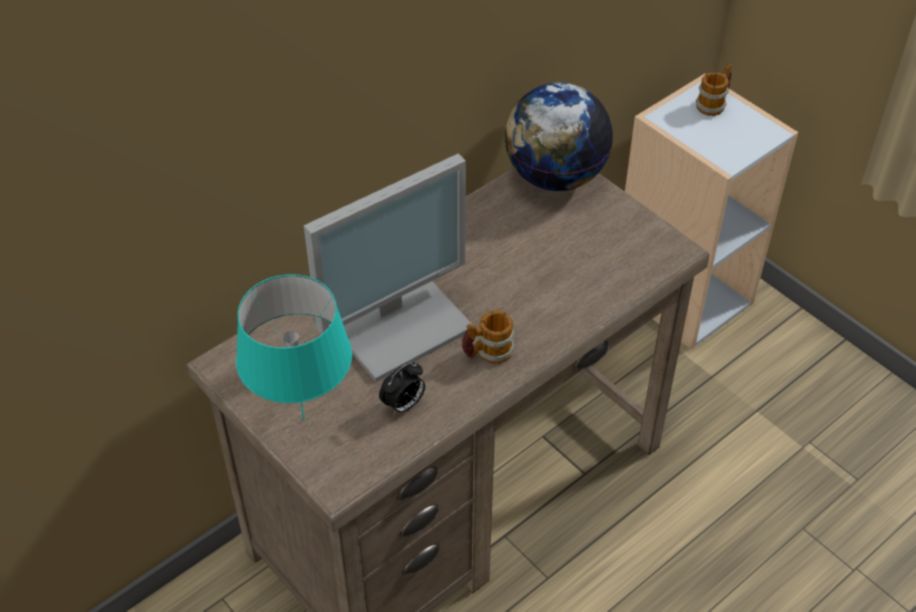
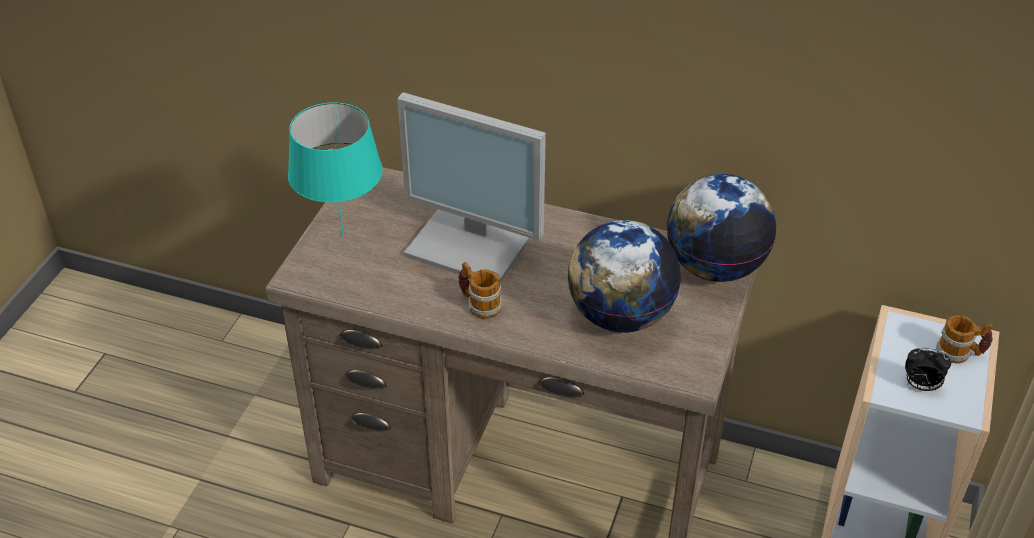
camera: 60 degrees right, 5 degrees down
(403, 405) = (392, 280): alarm clock -> alarm clock (920, 386)
(571, 263) = (620, 315): none -> globe

